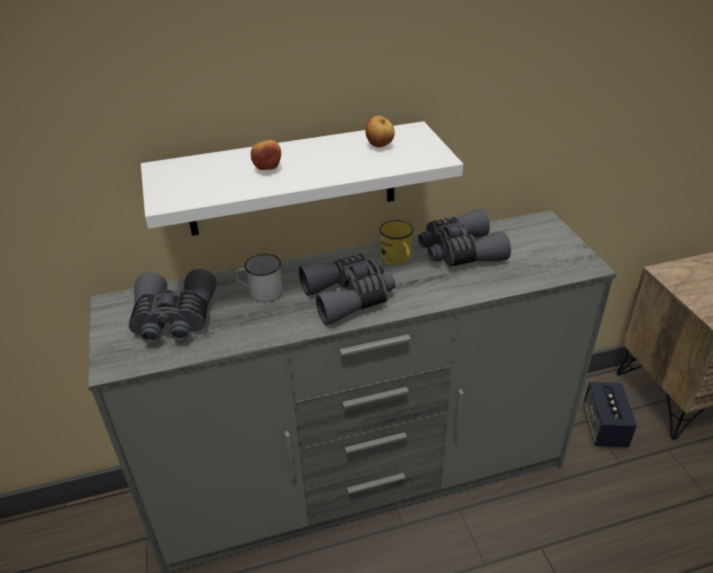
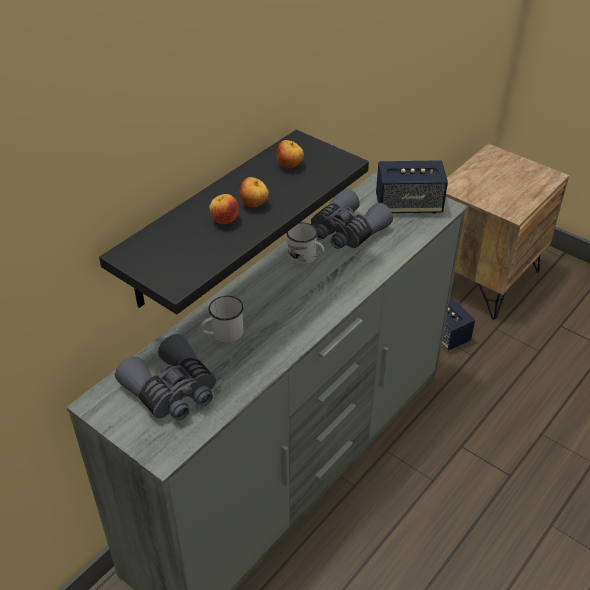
camera: 35 degrees left, 5 degrees up
(292, 180) = (209, 220): white shelf -> black shelf
(309, 165) = (254, 205): none -> apple
(349, 297) = (299, 306): grey binoculars -> none
(398, 259) = (306, 258): yellow mug -> white mug
(548, 250) = (408, 205): none -> speaker

